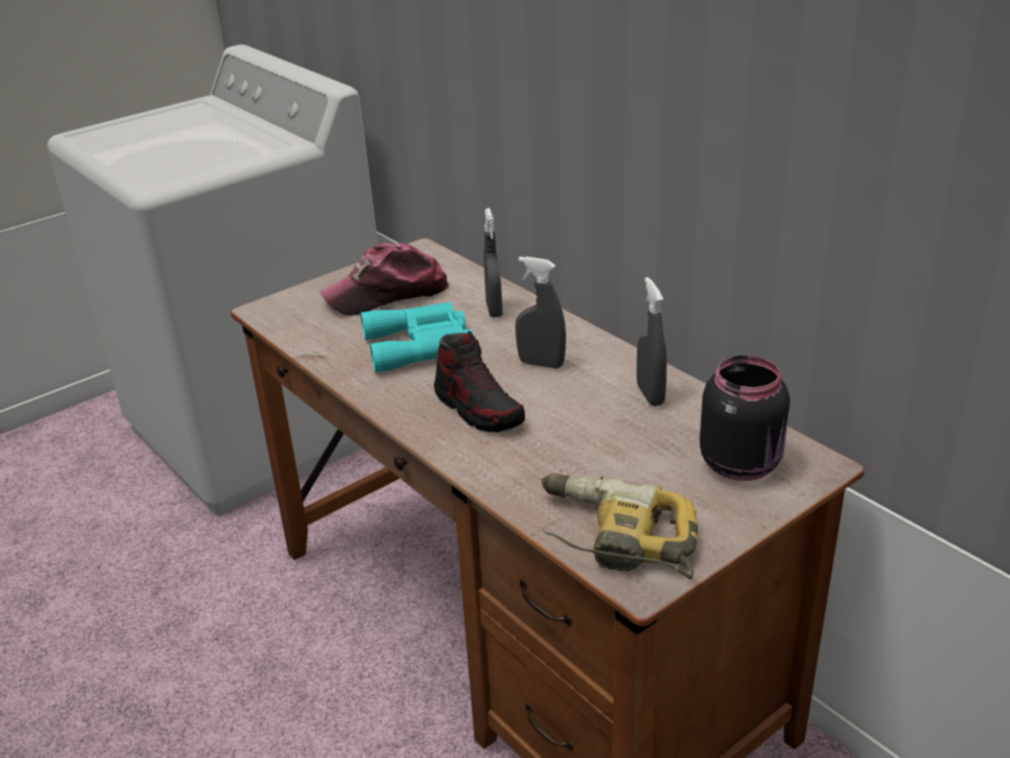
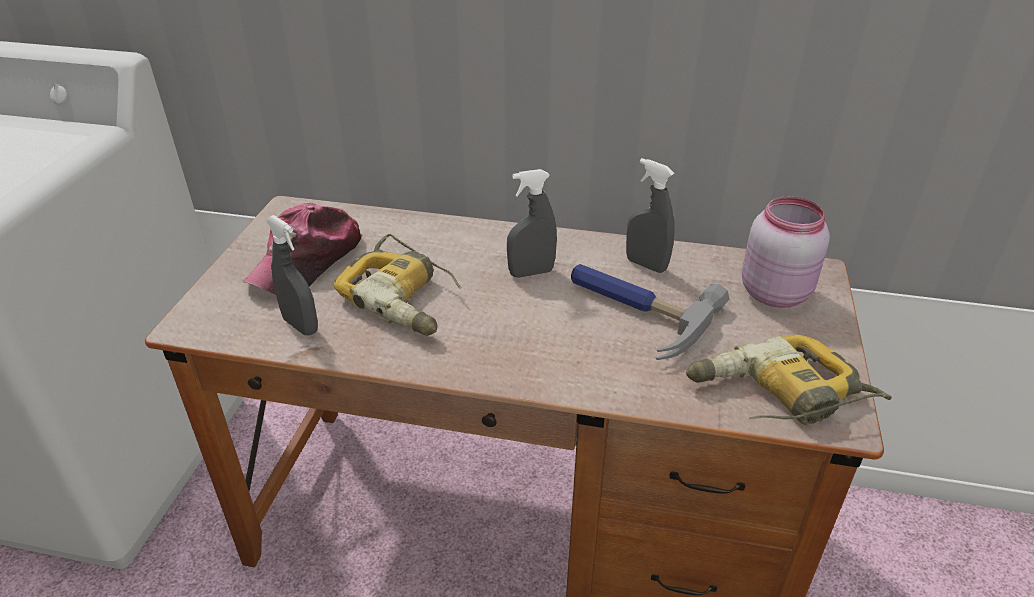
camera: 40 degrees left, 5 degrees up
(421, 345) = (405, 297): turquoise binoculars -> power drill
(478, 409) = (532, 334): shoe -> none
(494, 310) = (429, 240): grey spray bottle -> grey spray bottle (300, 325)
(585, 425) = (634, 311): none -> hammer
(741, 463) = (775, 292): black jar -> pink jar

